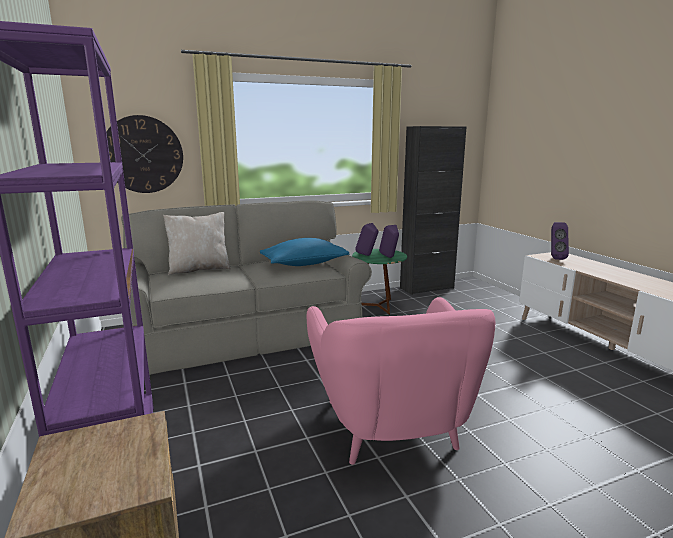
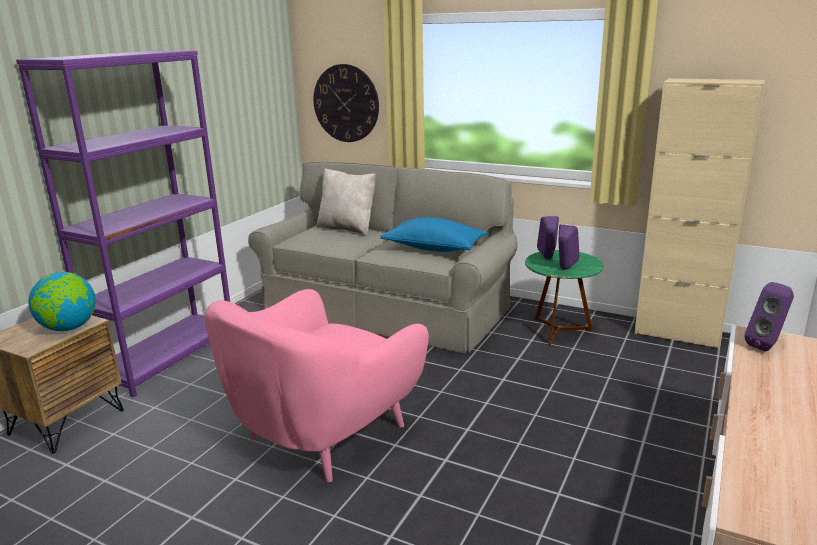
camera: 50 degrees right, 5 degrees up
(135, 442) = (68, 328): none -> globe
(426, 288) = (677, 334): black cabinet -> beige cabinet

